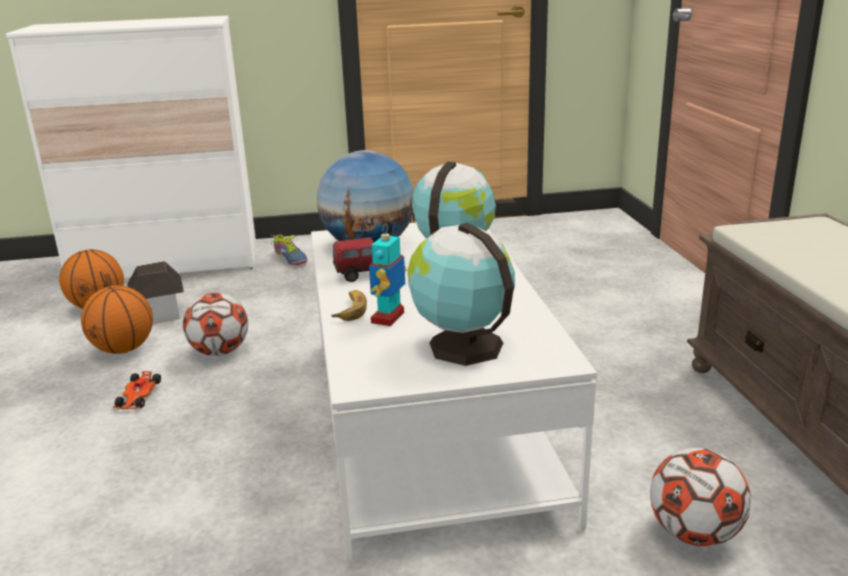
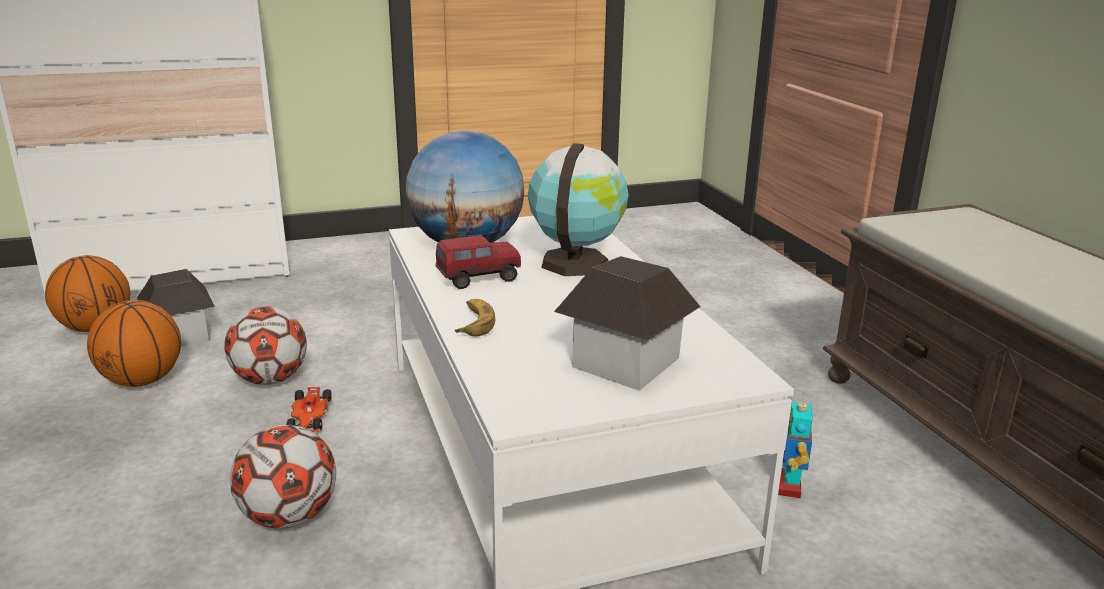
camera: 10 degrees left, 0 degrees up
(138, 397) = (175, 441): toy car -> toy car (309, 418)
(289, 259) = (331, 264): shoe -> none
(389, 318) = (524, 331): toy robot -> toy robot (789, 486)
(462, 345) = (625, 362): globe -> toy house
(694, 534) = (886, 568): football -> football (289, 517)

